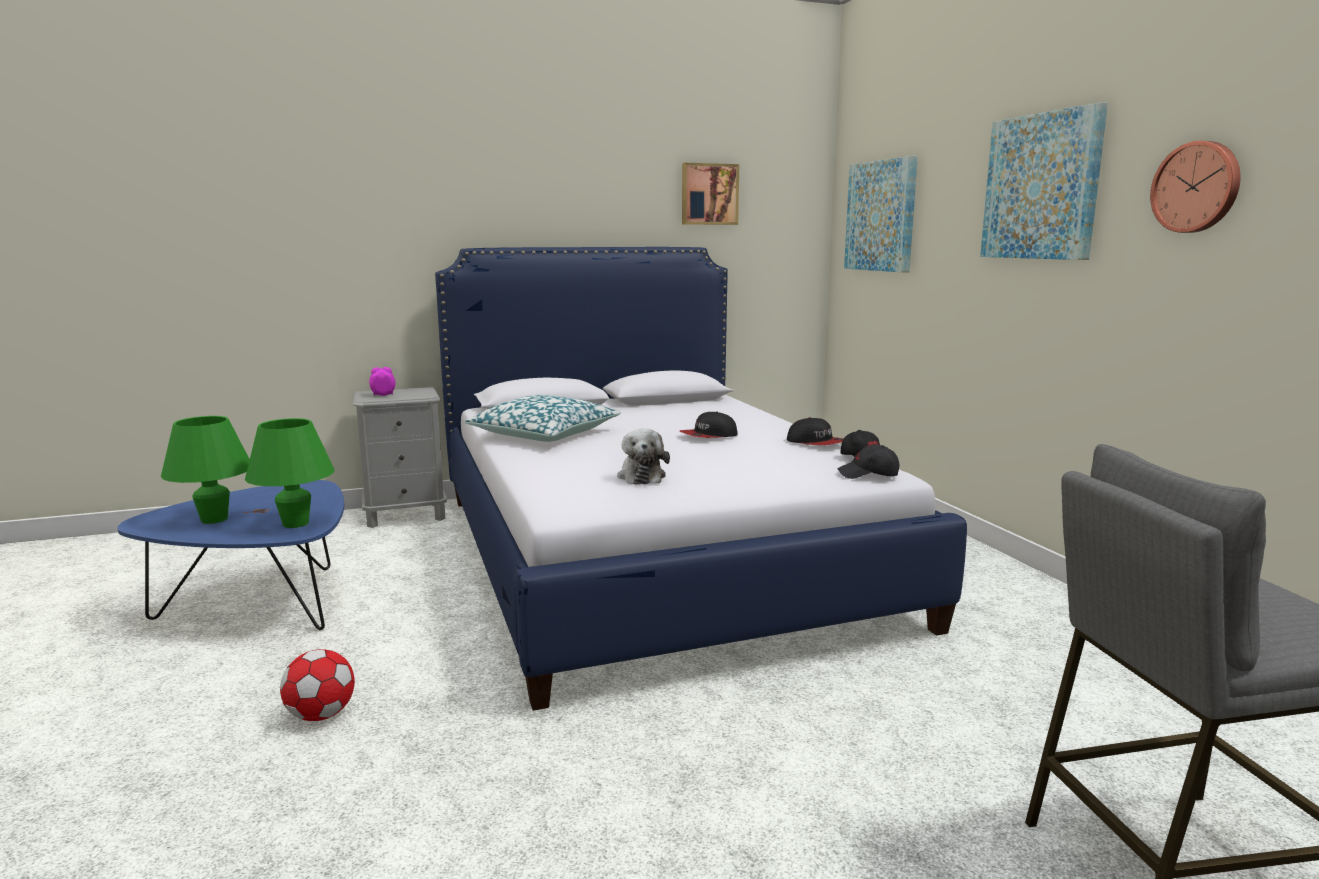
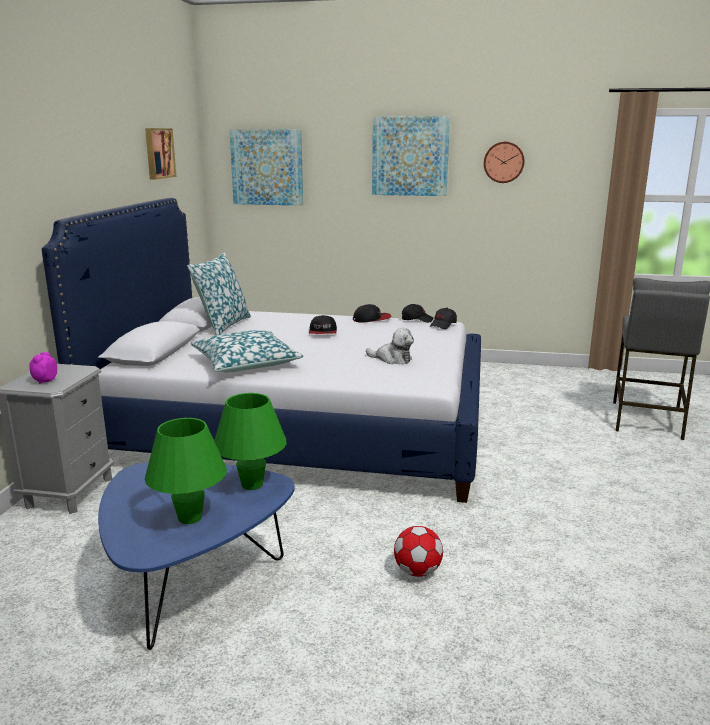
camera: 60 degrees left, 5 degrees up
(665, 406) = (223, 325): none -> pillow

